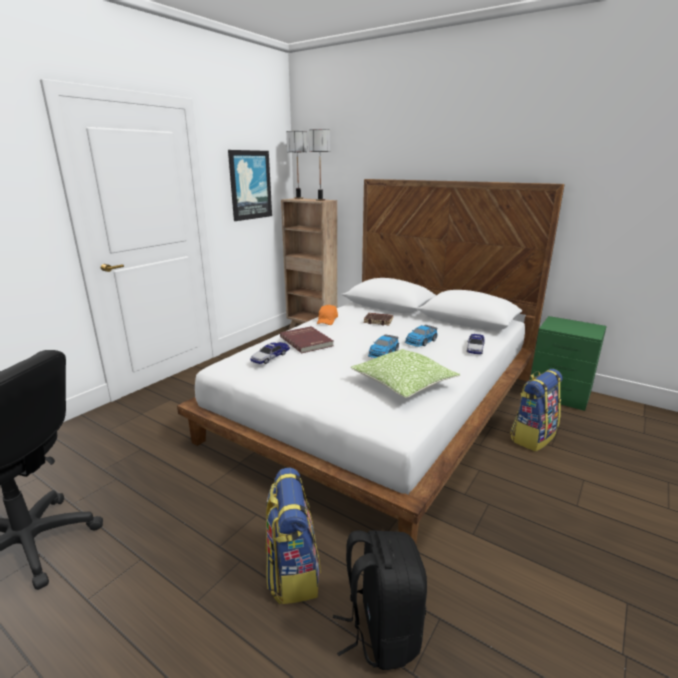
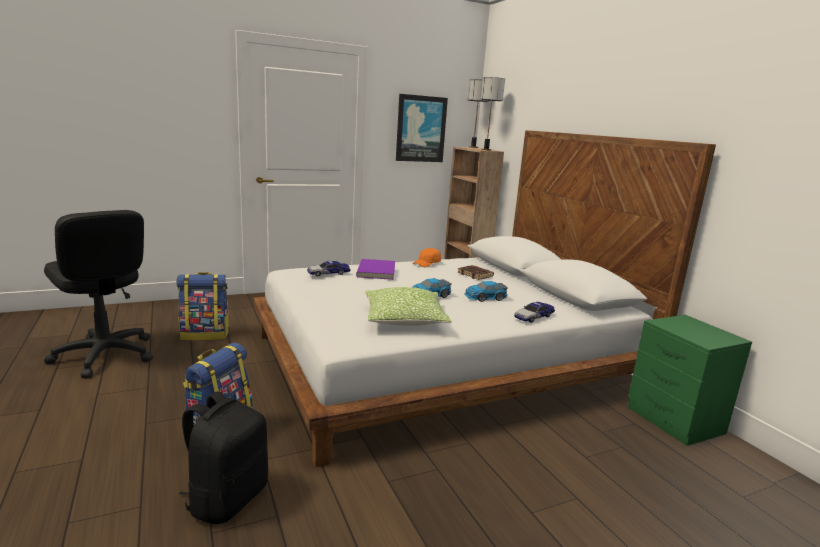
camera: 30 degrees right, 5 degrees down
(307, 341) = (377, 271): red book -> purple book
(532, 436) = (573, 441): backpack -> backpack (205, 334)

